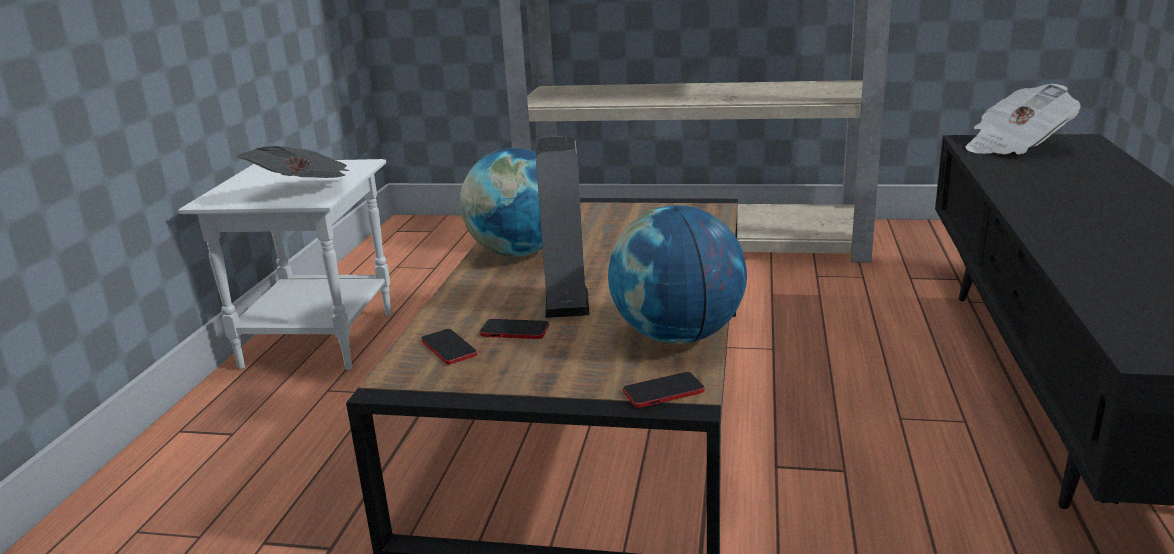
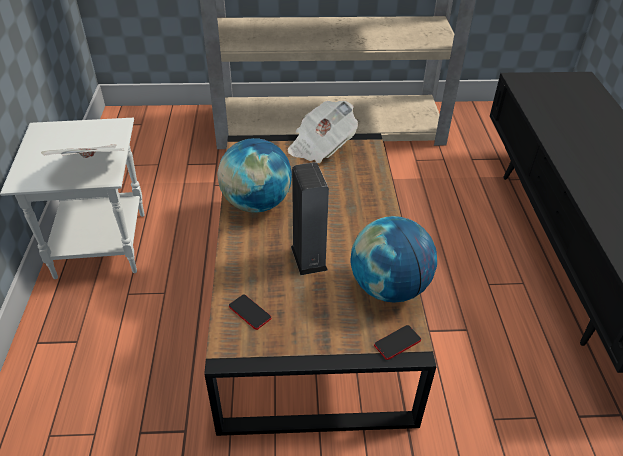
camera: 15 degrees left, 20 degrees up
(514, 330) = (285, 290): phone -> none
(1015, 147) = (547, 88): newspaper -> newspaper (321, 147)

